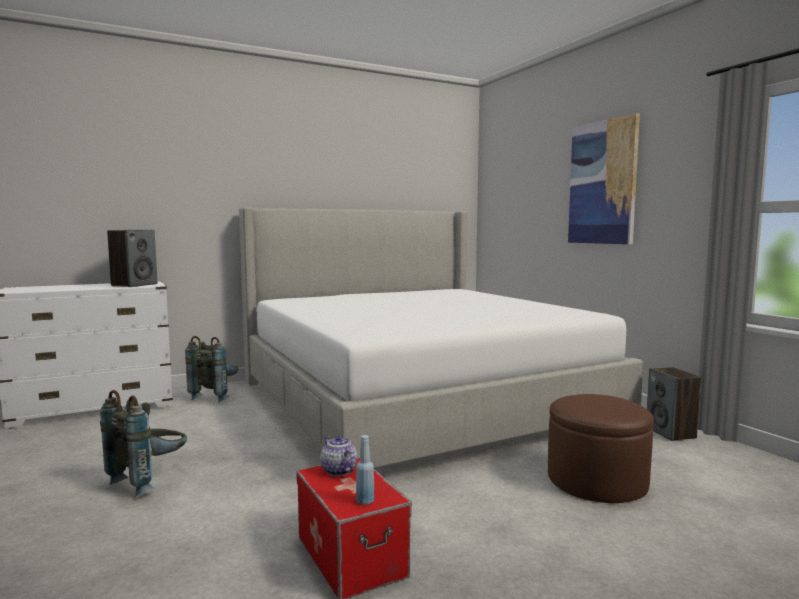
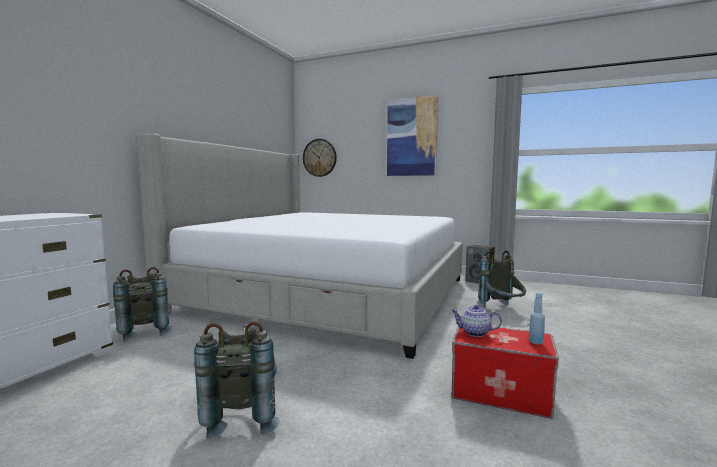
camera: 40 degrees left, 0 degrees up
(134, 285) = (44, 215): speaker -> none
(499, 214) = (319, 157): none -> wall clock
(596, 480) = (502, 310): brown ottoman -> grey backpack

